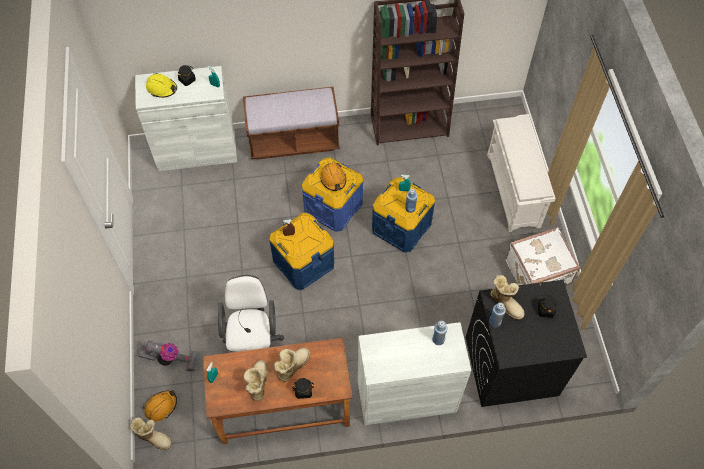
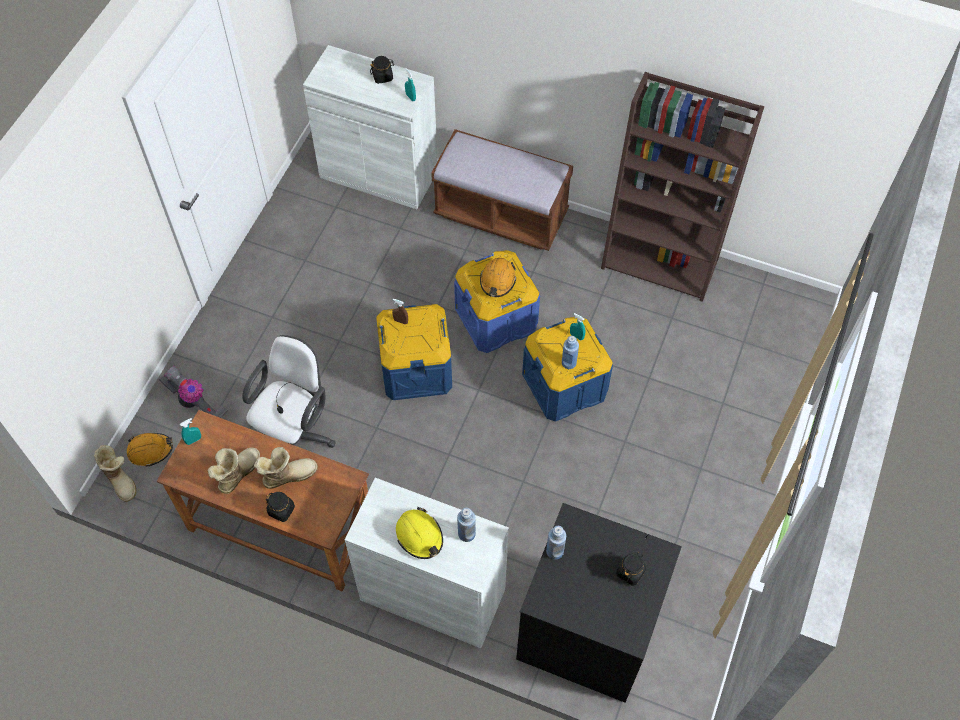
camera: 30 degrees right, 0 degrees up
(162, 88) = (347, 74): yellow hard hat -> yellow hard hat (419, 536)
(506, 303) = (585, 536): boot -> none
(514, 191) = (743, 412): white shoe rack -> none
(538, 273) = (704, 534): white suitcase -> none

